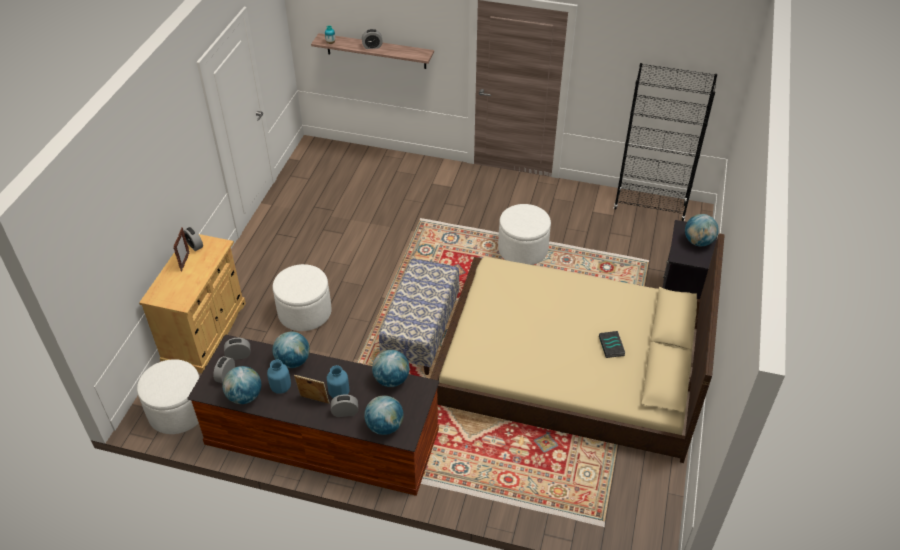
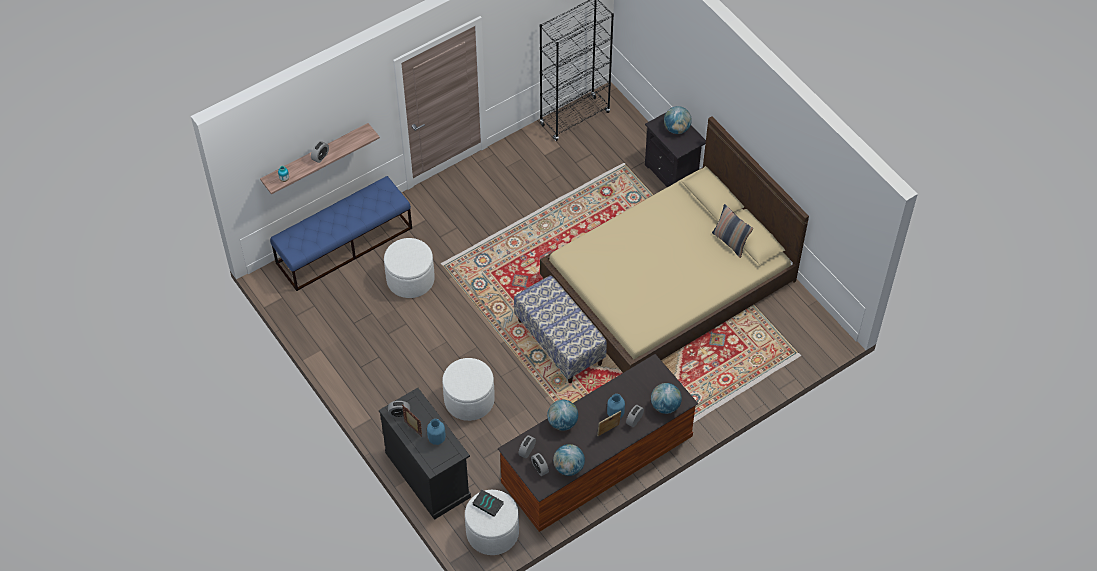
camera: 50 degrees left, 10 degrees up
(205, 333) = (428, 474): beige cabinet -> black cabinet
(281, 387) = (579, 442): blue vase -> blue vase (436, 438)
(379, 162) = (344, 245): none -> blue bench
(391, 379) = (630, 378): globe -> none
(522, 249) = (539, 225): white ottoman -> white ottoman (410, 279)
(612, 346) = (701, 244): book -> book (488, 504)
(642, 366) = (730, 242): none -> pillow

